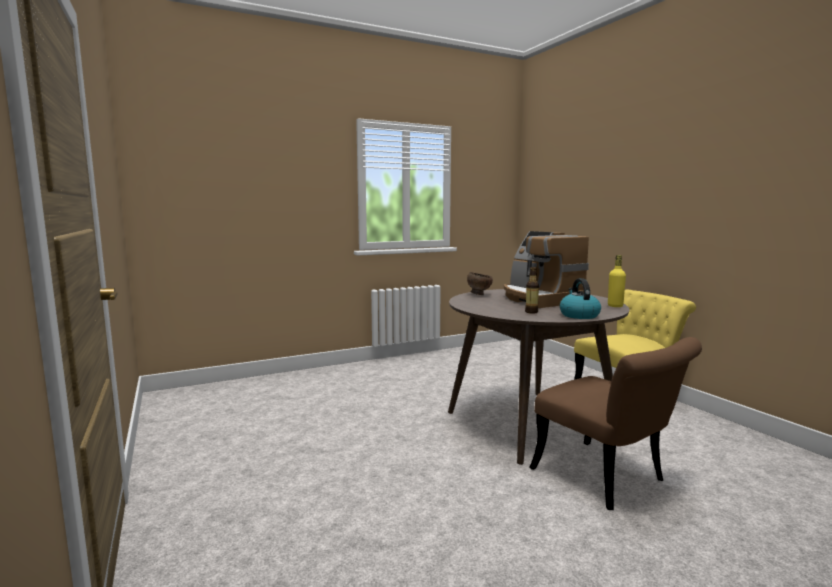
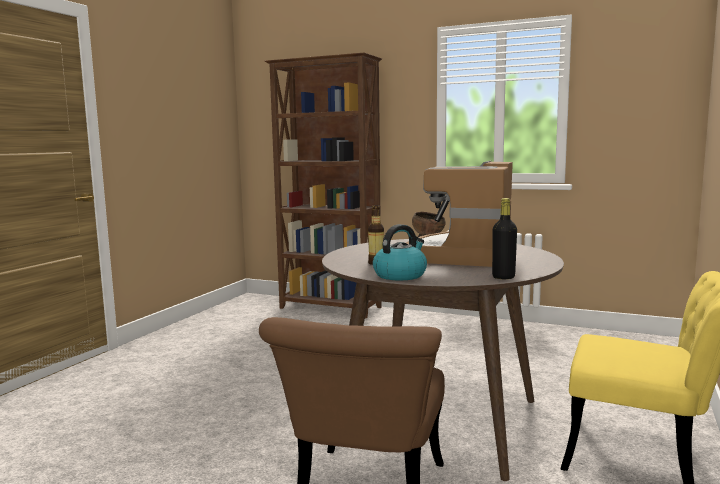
camera: 50 degrees right, 0 degrees up
(274, 381) = (330, 308): none -> brown bookcase
(615, 306) = (503, 277): yellow bottle -> black bottle

